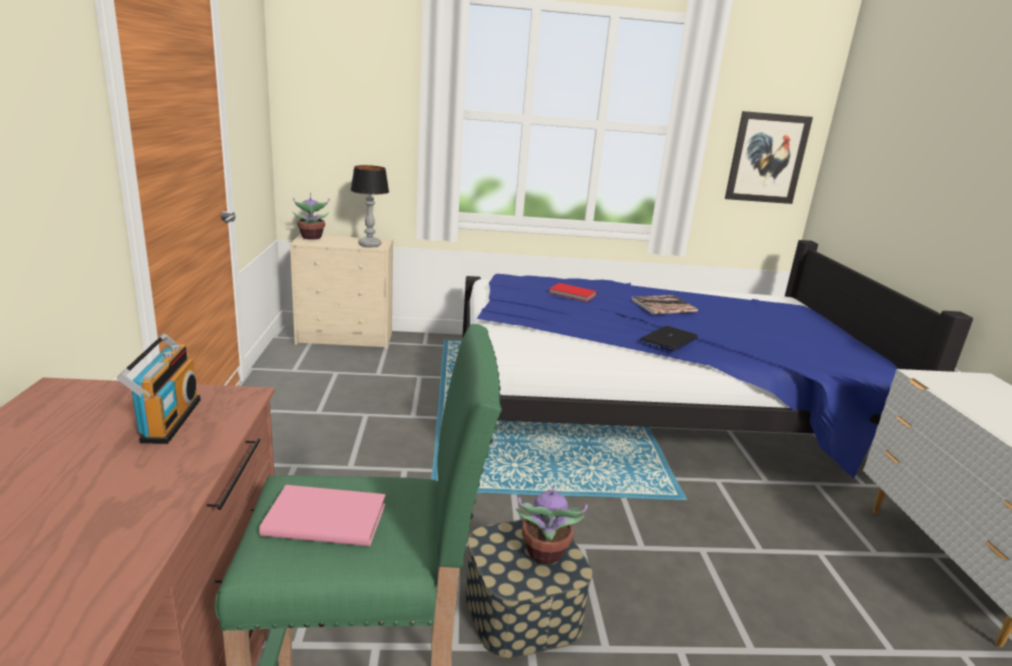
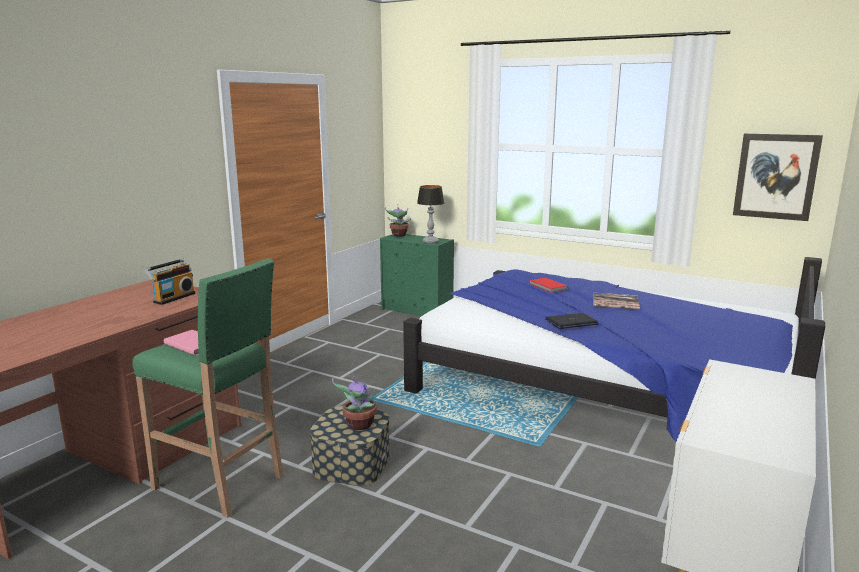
camera: 35 degrees right, 5 degrees down
(346, 338) = (418, 310): beige dresser -> green dresser

